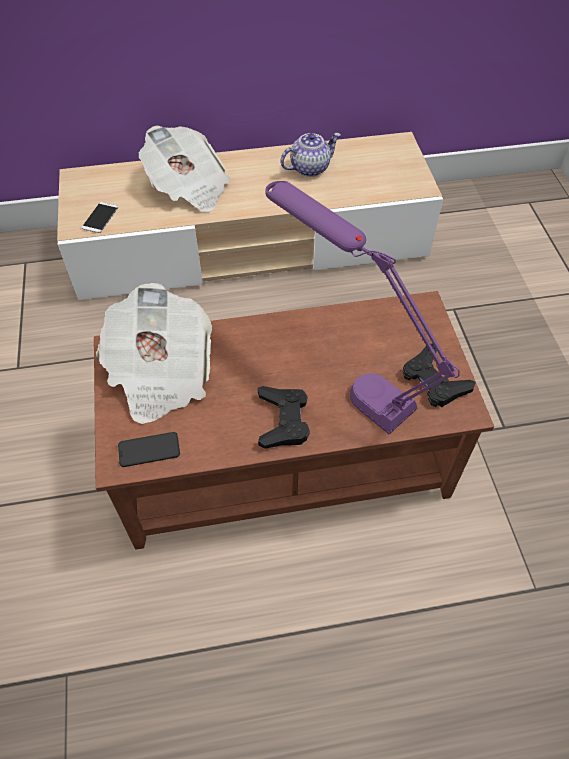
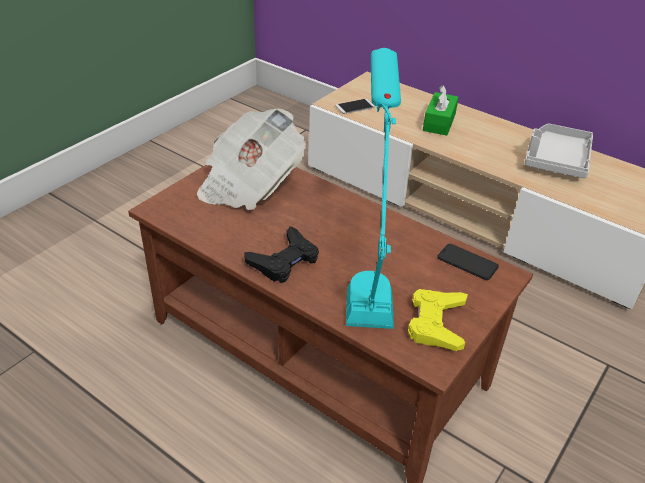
camera: 45 degrees right, 15 degrees down
(149, 450) = (182, 214): phone -> phone (467, 262)
(188, 187) = (439, 122): newspaper -> green tissue box
(310, 168) = (556, 159): teapot -> grey tray
(347, 377) = (369, 271): purple table lamp -> turquoise table lamp
(434, 381) = (436, 323): black game controller -> yellow game controller

